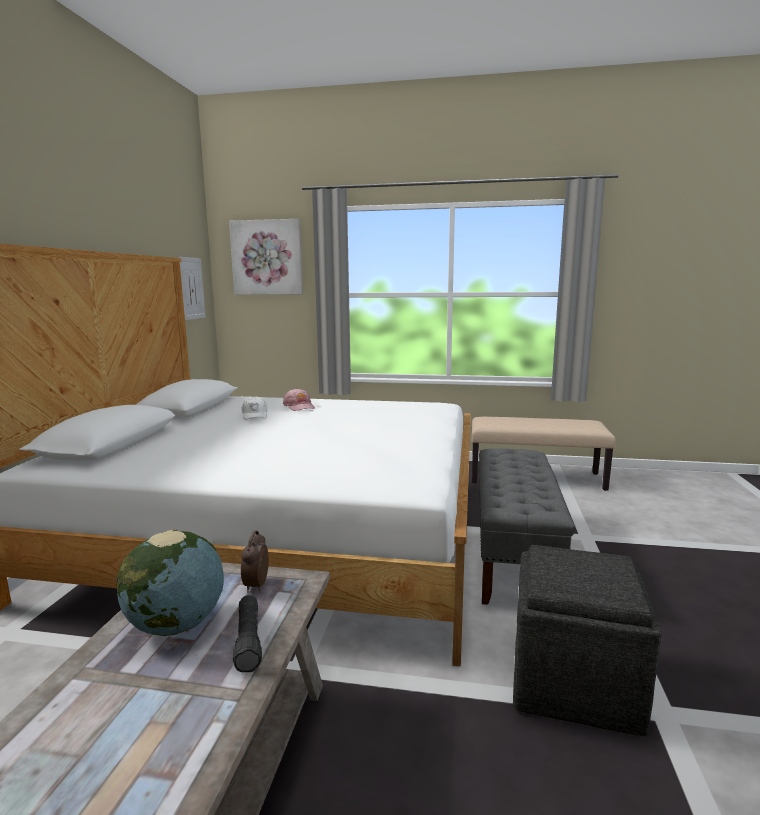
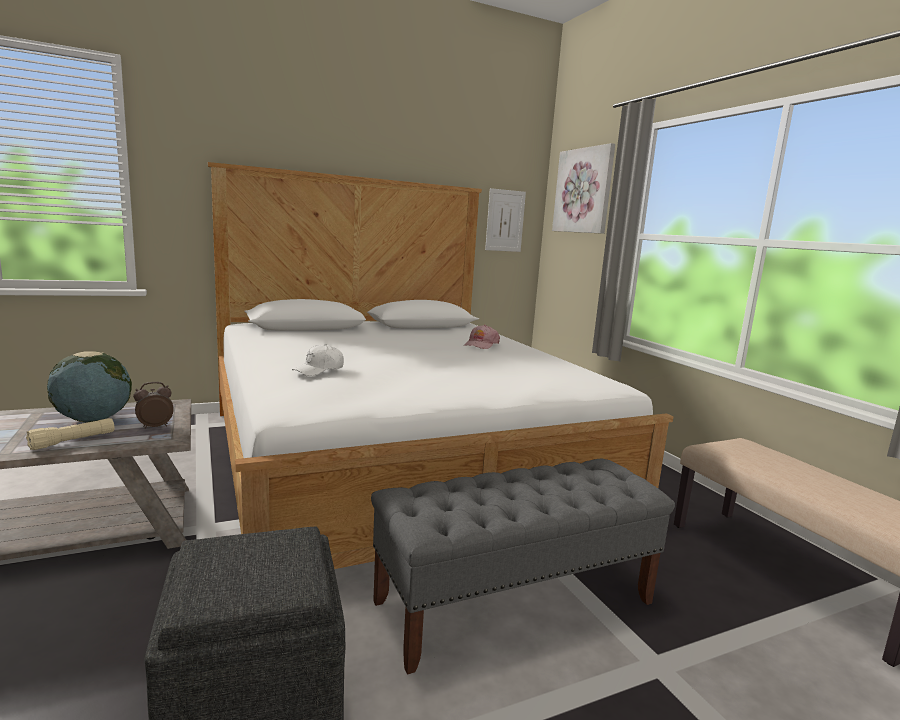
camera: 55 degrees right, 0 degrees up
(248, 641) = (73, 441): black flashlight -> beige flashlight
(255, 415) = (429, 339): white cap -> white cap (319, 370)

